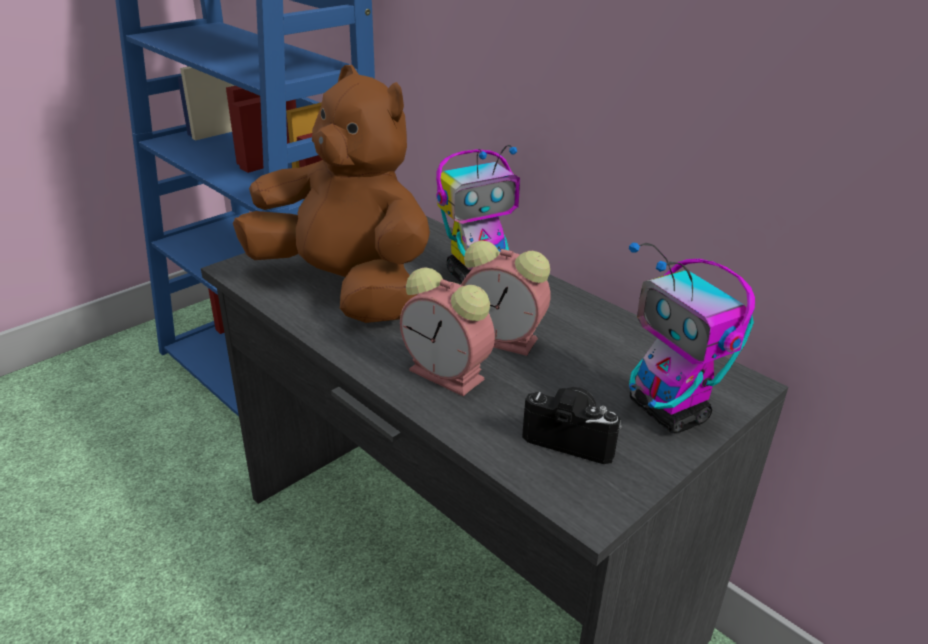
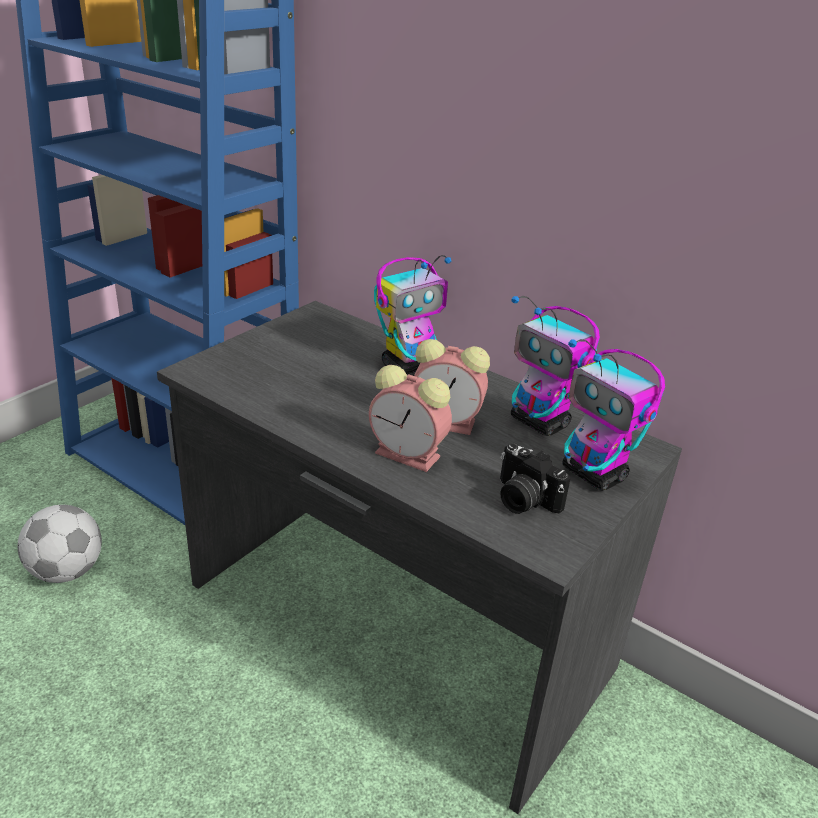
camera: 10 degrees left, 0 degrees up
(132, 474) = (67, 571): none -> football
(346, 288) = (297, 384): brown plush toy -> none
(572, 438) = (523, 500): camera -> camera turned 150 degrees counterclockwise
(616, 346) = (540, 423): none -> toy robot

